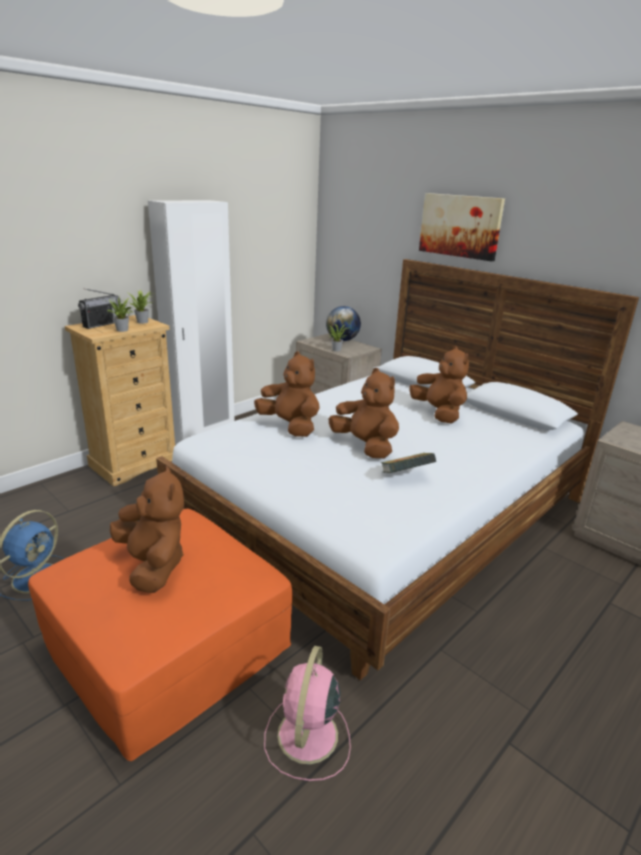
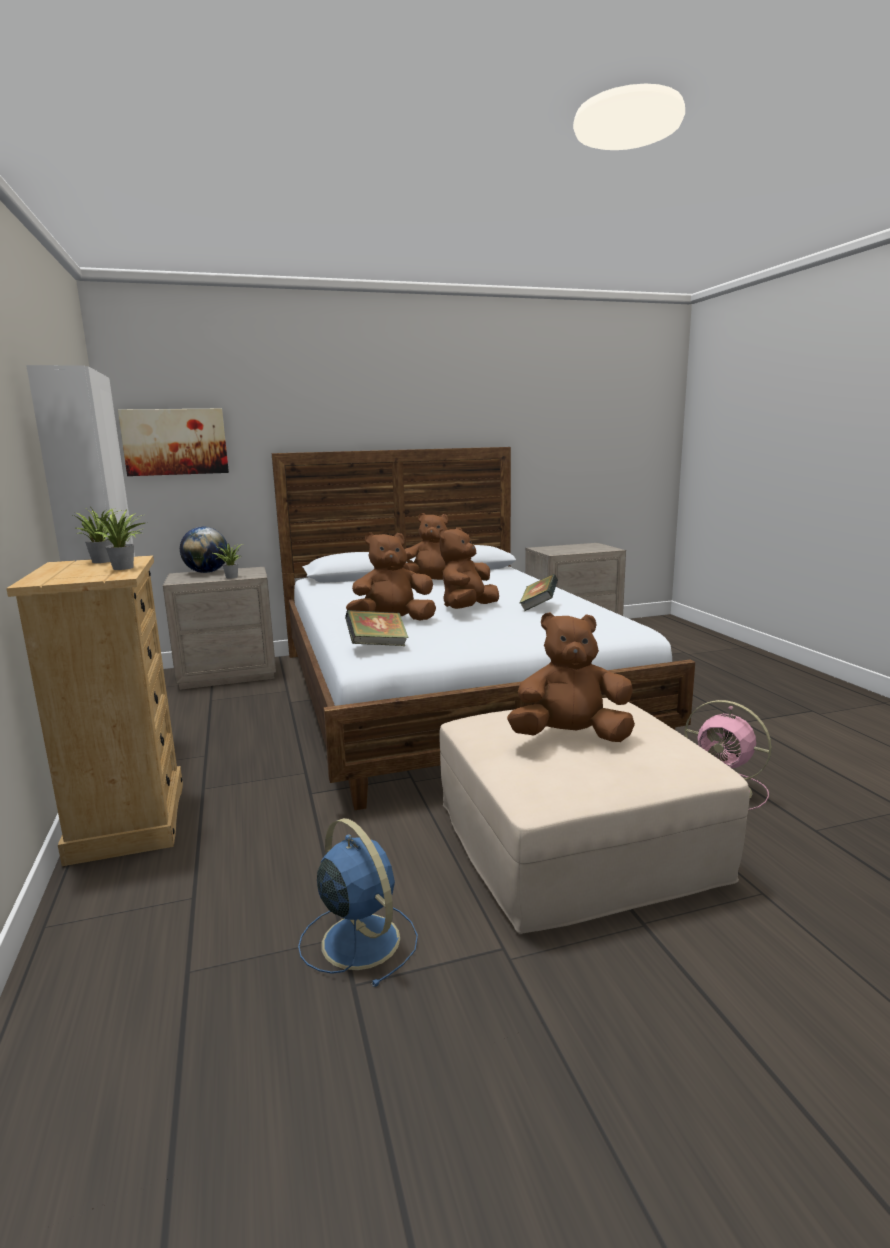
camera: 60 degrees left, 10 degrees down
(102, 324) = (60, 574): radio -> none
(169, 643) = (575, 841): orange ottoman -> beige ottoman
(226, 436) = (377, 646): none -> book
(365, 446) = (468, 609): brown plush toy -> brown plush toy turned 45 degrees counterclockwise
(460, 226) = (332, 408): picture -> picture (175, 442)

